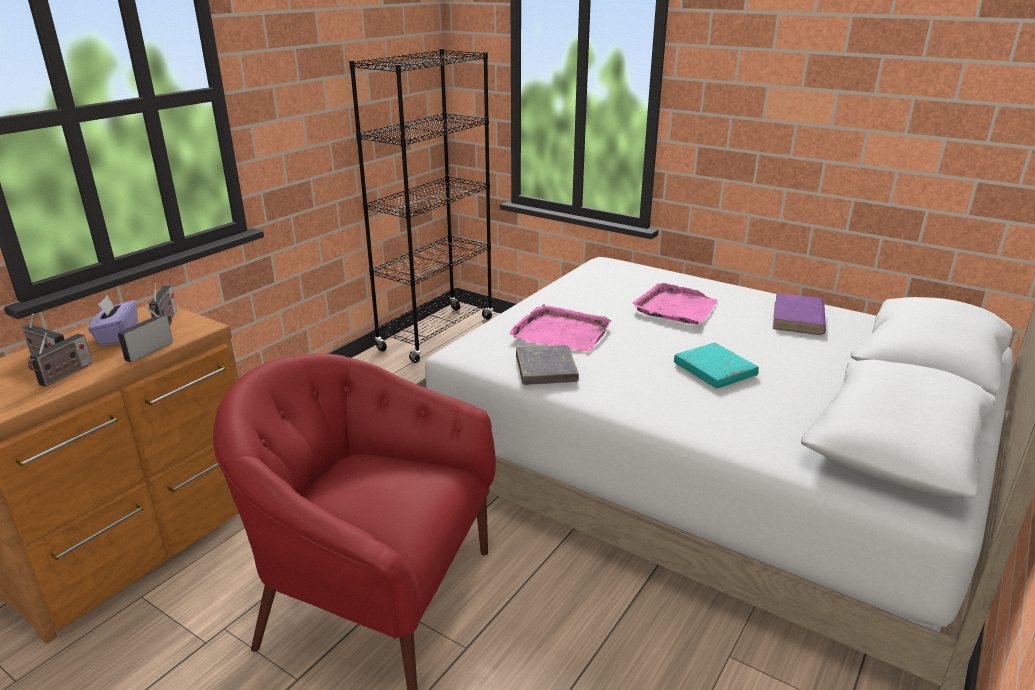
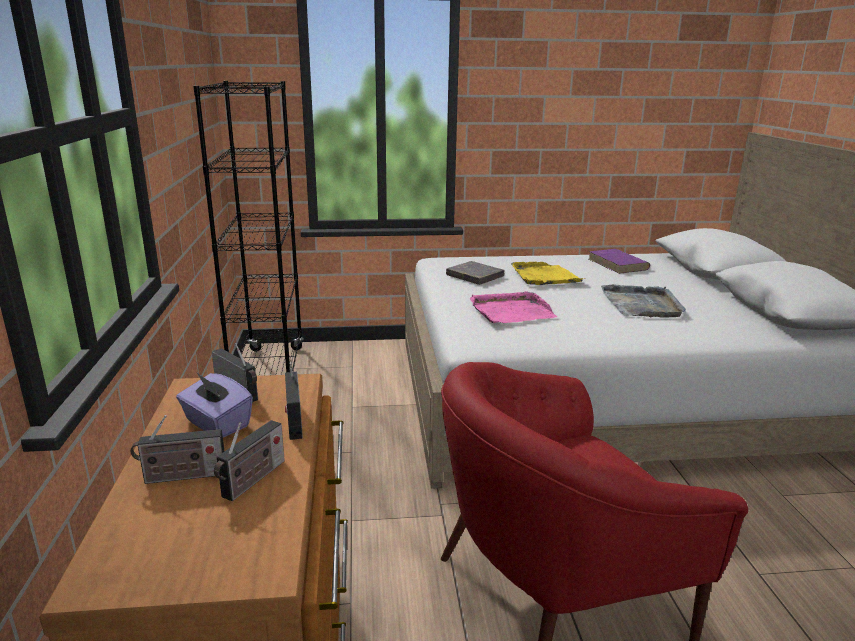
camera: 40 degrees left, 5 degrees down
(64, 375) = (252, 481): radio -> radio turned 45 degrees clockwise
(546, 369) = (554, 337): grey book -> grey book (475, 276)
(676, 308) = (544, 276): pink tray -> yellow tray
(714, 370) = (642, 304): turquoise book -> grey tray

